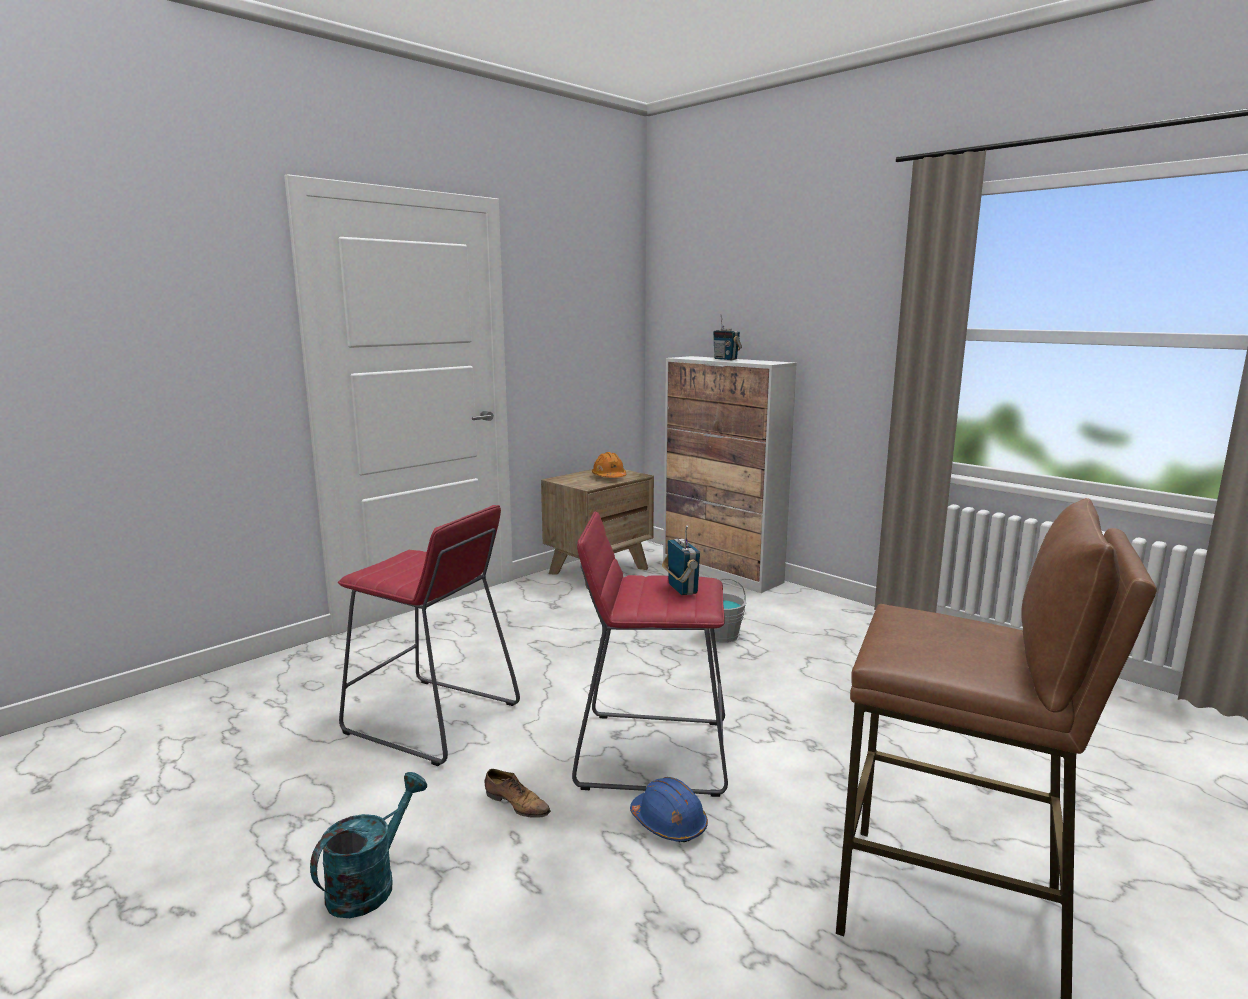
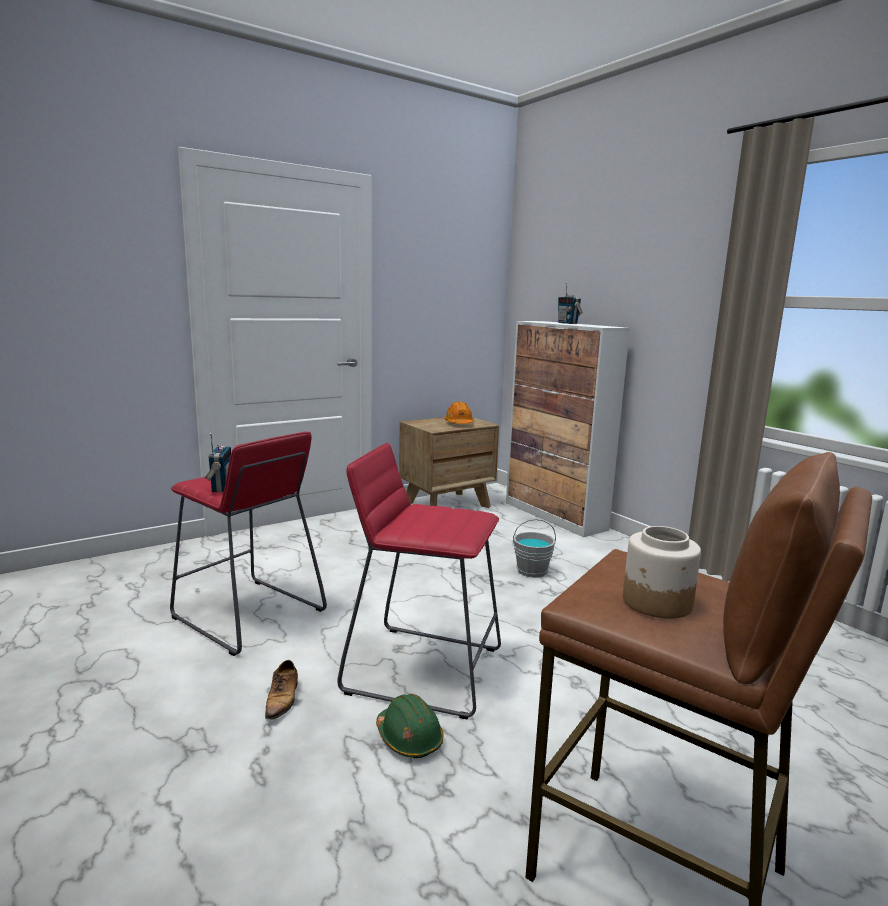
camera: 10 degrees right, 0 degrees up
(370, 883) = (126, 752): turquoise watering can -> none
(516, 804) = (282, 699): shoe -> shoe turned 45 degrees clockwise
(669, 823) = (409, 738): blue hard hat -> green hard hat
(681, 589) = (453, 520): radio -> radio (221, 488)
(952, 650) = (657, 602): none -> jar

